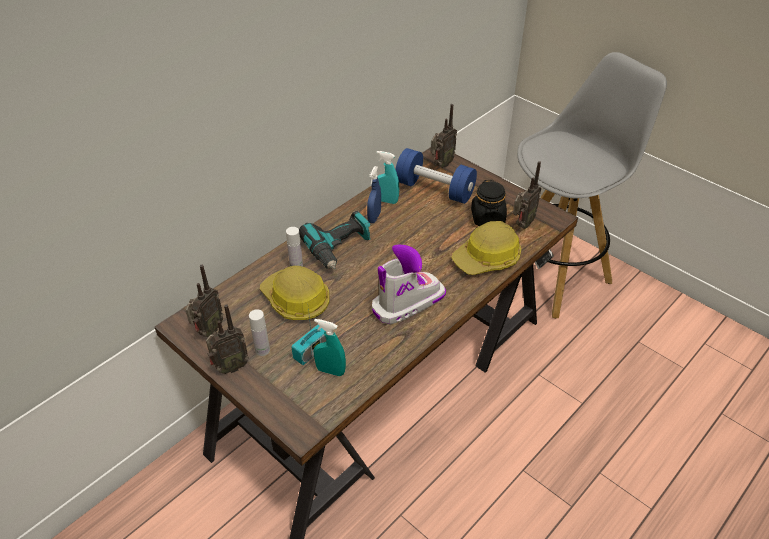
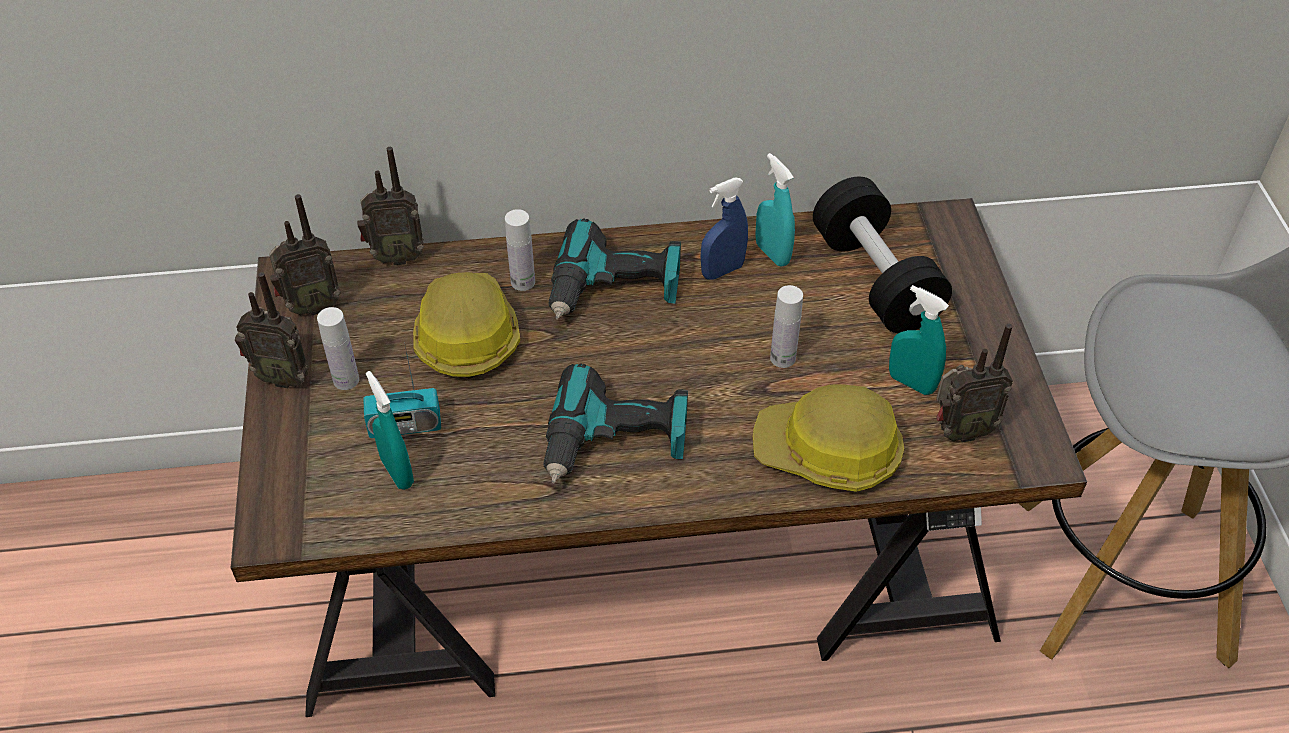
camera: 40 degrees right, 5 degrees up
(407, 303) = (616, 443): boot -> power drill
(433, 235) = (782, 358): none -> white bottle
(434, 189) = (875, 279): blue dumbbell -> black dumbbell
(441, 165) = (937, 241): radio -> radio (396, 256)
(487, 218) = (911, 383): black jar -> turquoise spray bottle

